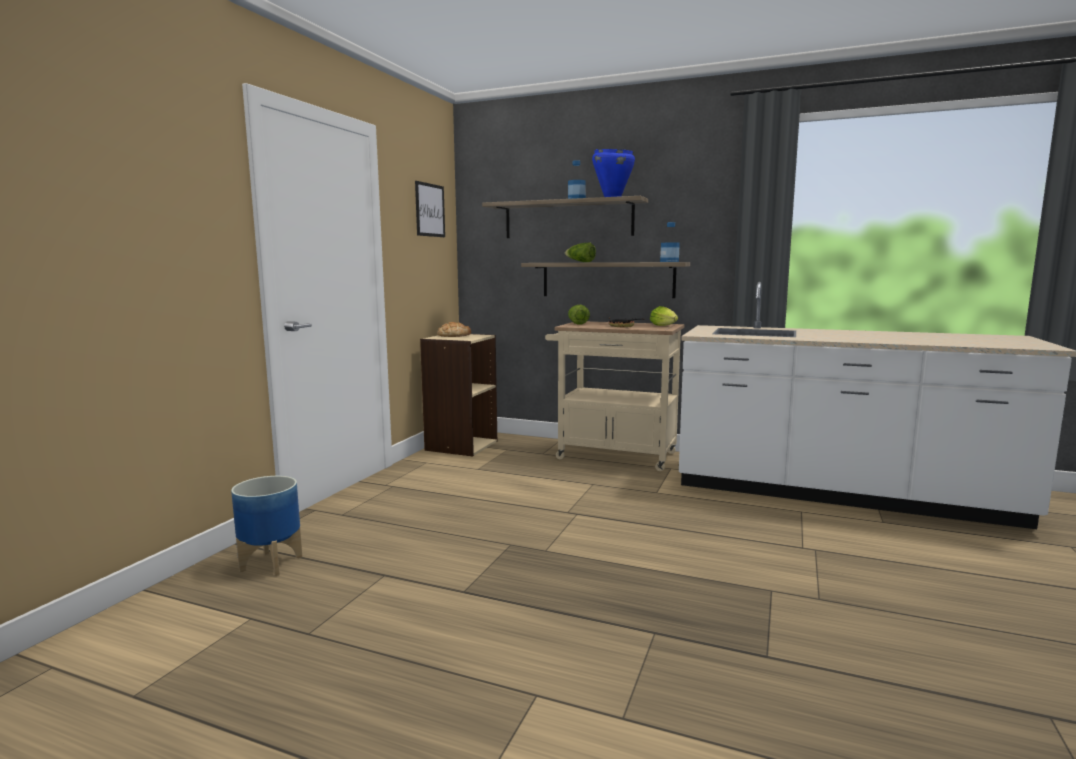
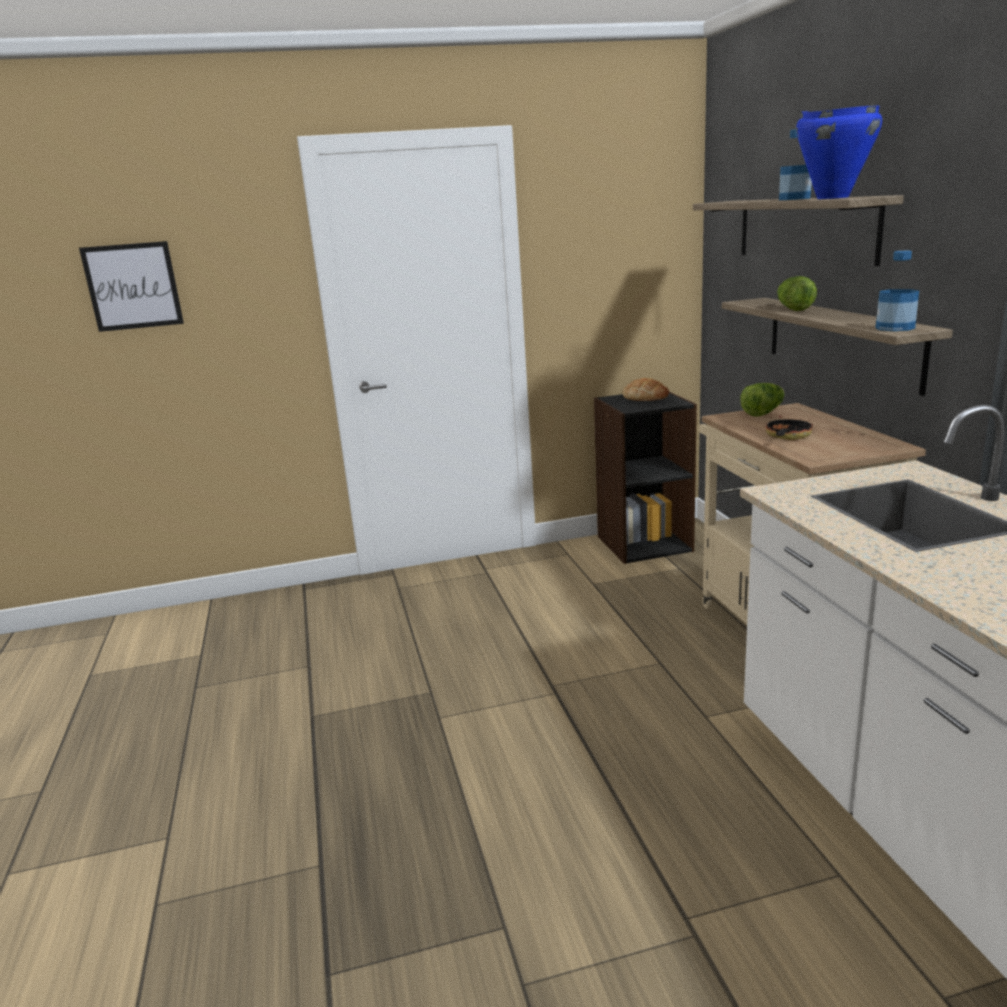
camera: 55 degrees right, 10 degrees up
(270, 563) = (284, 614): planter -> none
(430, 210) = (631, 218): picture -> picture (133, 286)
(461, 445) = (644, 543): beige bookcase -> black bookcase
(664, 326) = (860, 448): lettuce -> none

